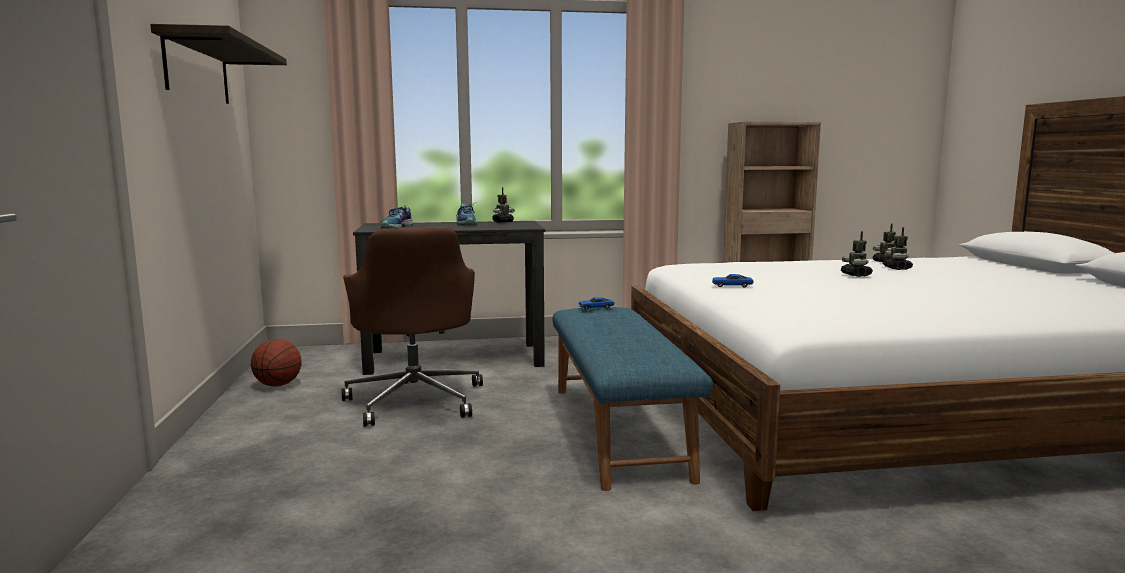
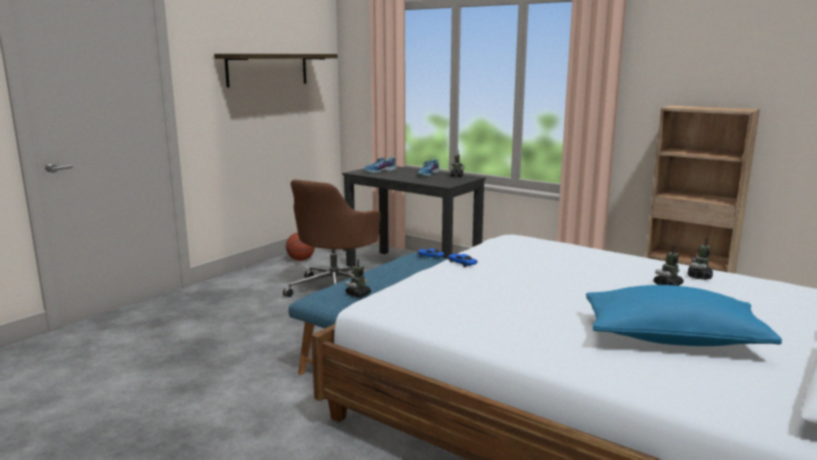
camera: 45 degrees right, 5 degrees up
(856, 275) = (590, 280): toy robot -> toy robot (358, 294)
(1021, 291) = (672, 339): none -> blue pillow

